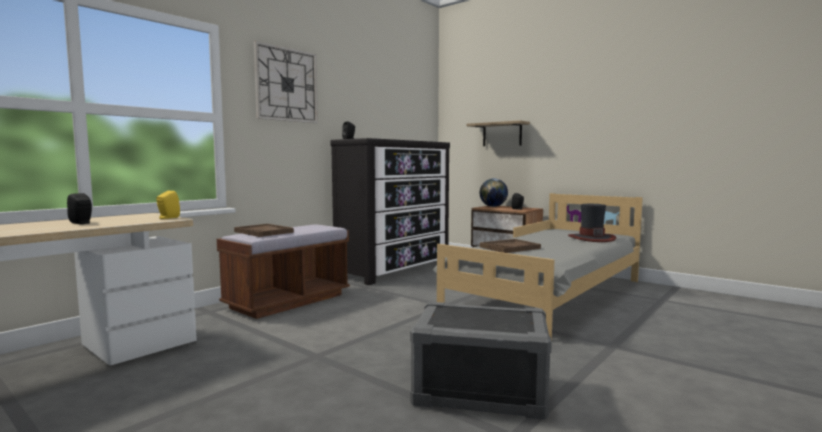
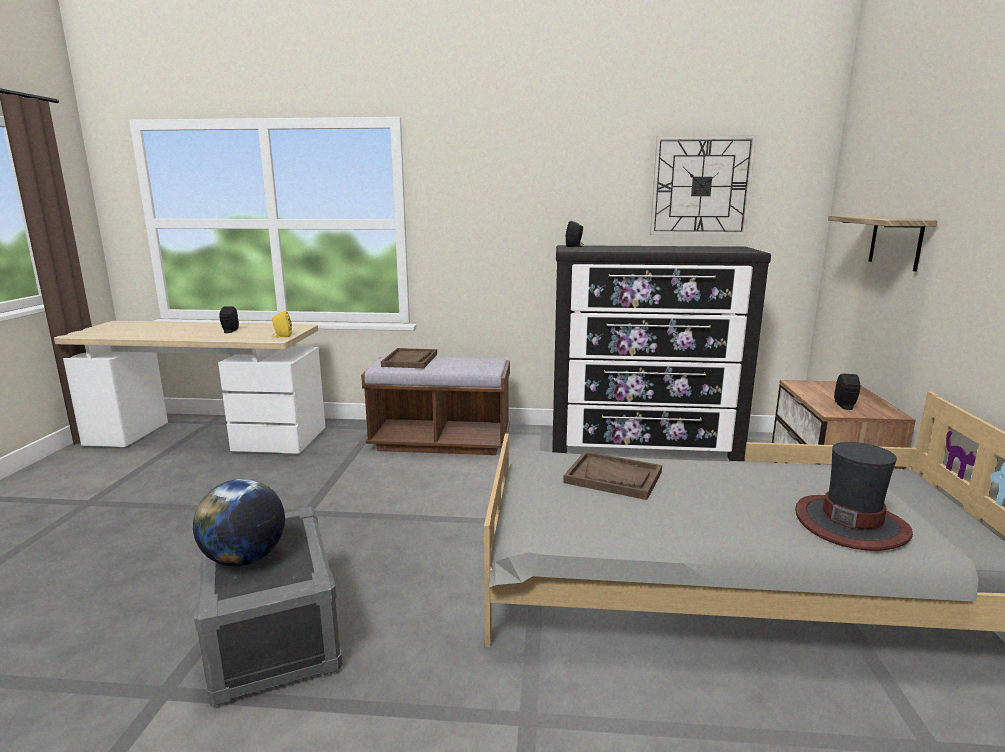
camera: 55 degrees right, 10 degrees up
(286, 85) = (492, 175): wall clock -> wall clock (701, 186)
(493, 206) = (832, 387): globe -> globe (245, 559)

